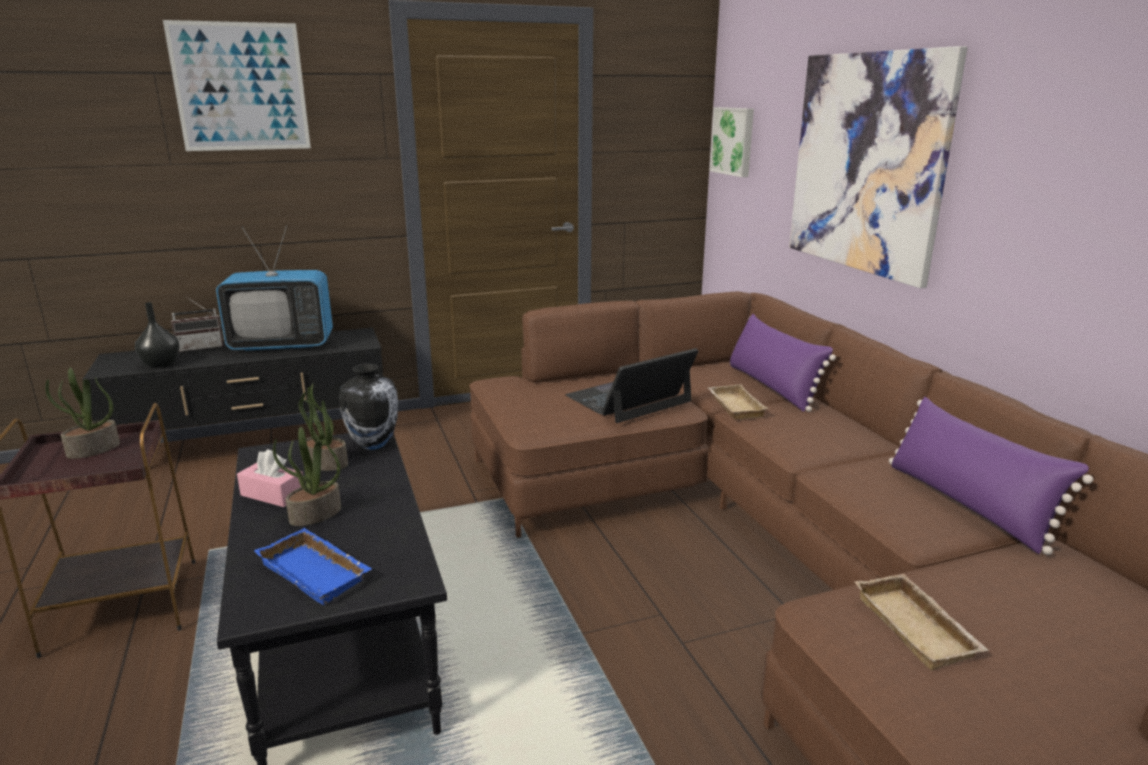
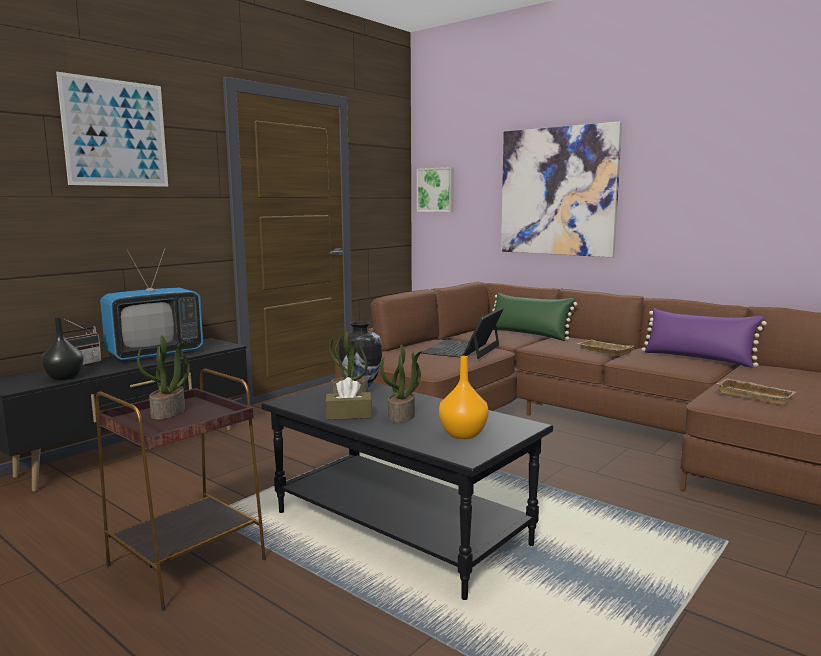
camera: 30 degrees left, 10 degrees down
(273, 494) = (349, 415): pink tissue box -> brown tissue box
(317, 572) = (464, 434): blue tray -> orange vase
(733, 406) = (525, 344): beige tray -> beige tray (603, 351)
(772, 387) = (528, 334): purple pillow -> green pillow

